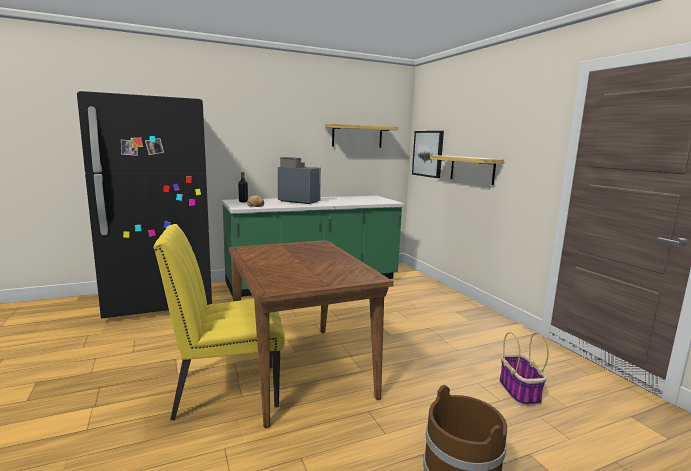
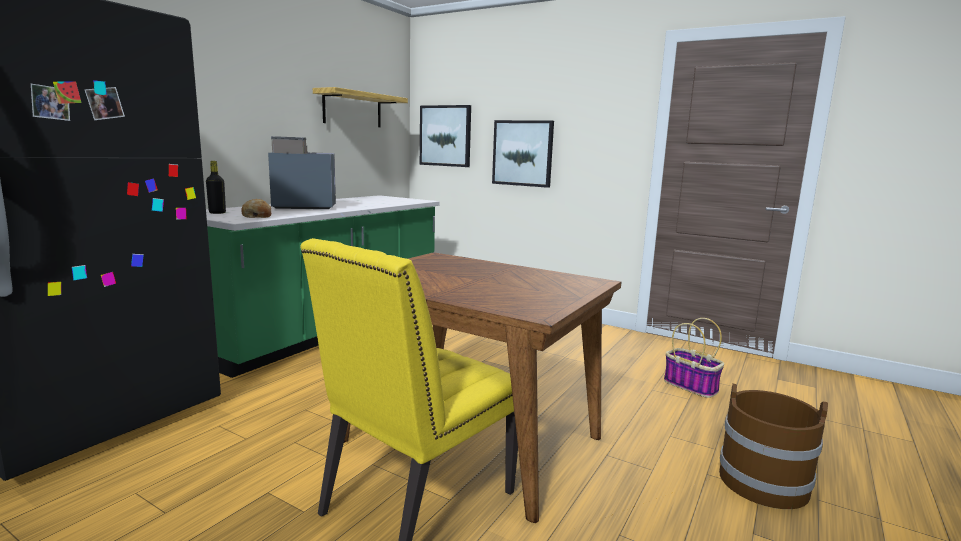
camera: 35 degrees left, 0 degrees up
(472, 169) = (523, 153): shelf -> picture

